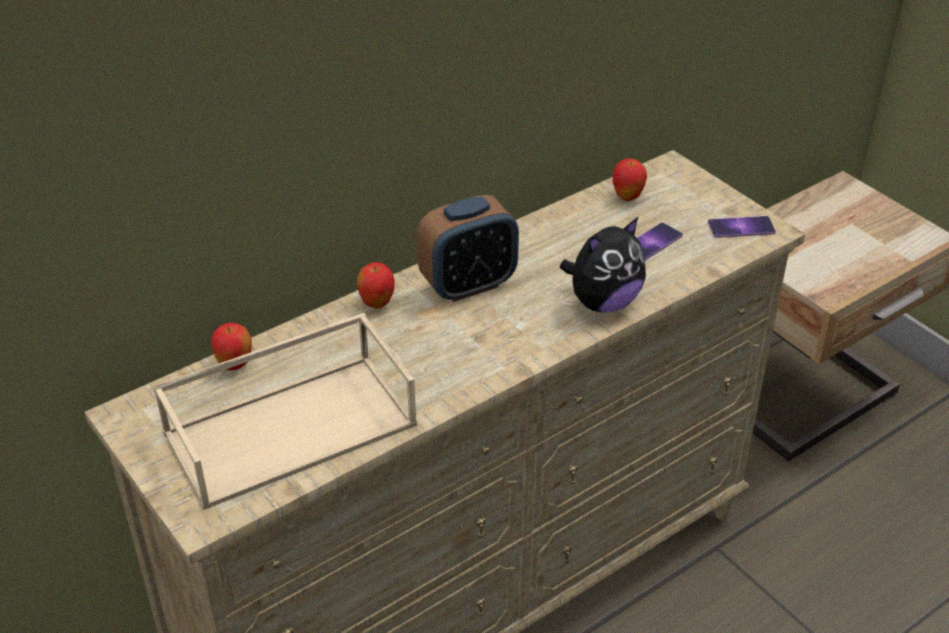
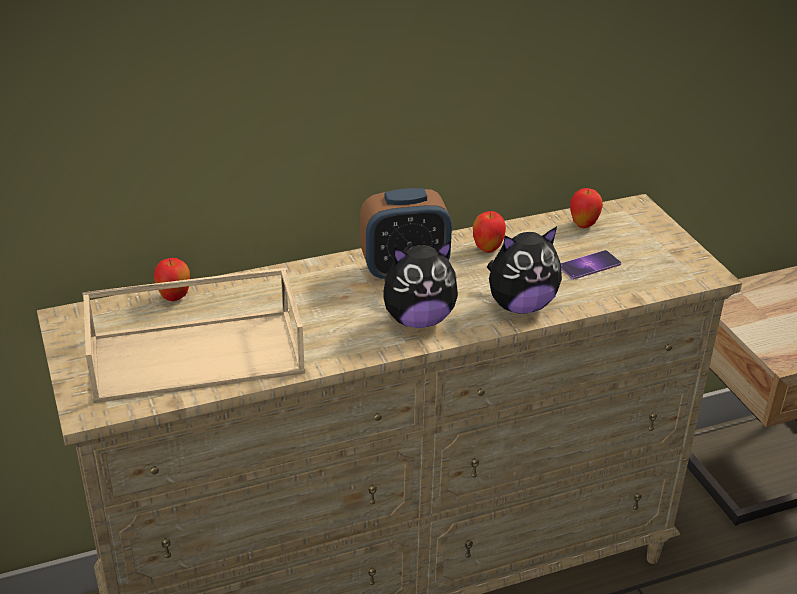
camera: 15 degrees right, 5 degrees down
(377, 304) = (317, 272): apple -> apple (487, 249)
(507, 339) = (418, 319): none -> plush toy
(741, 227) = (681, 267): phone -> none

